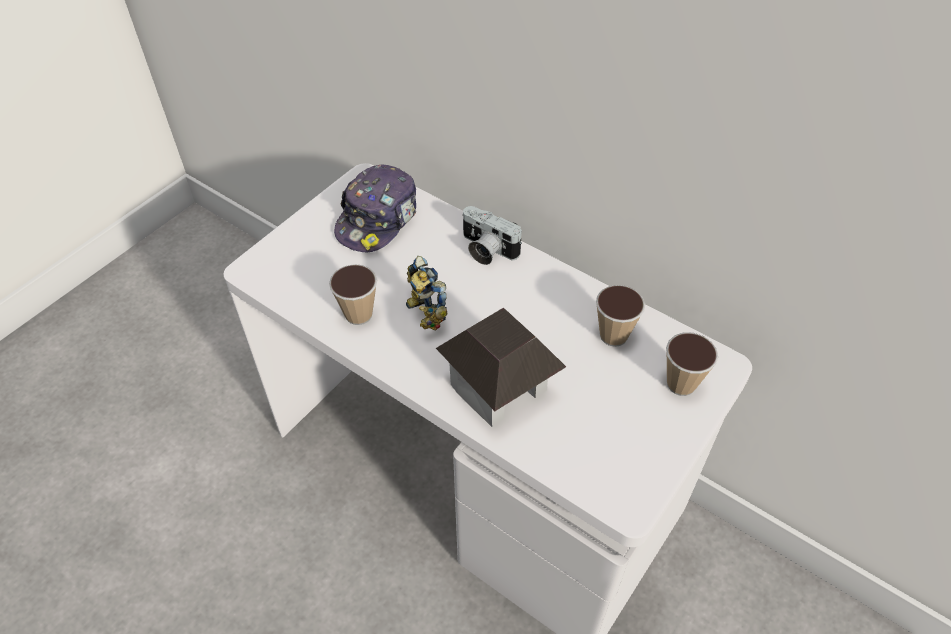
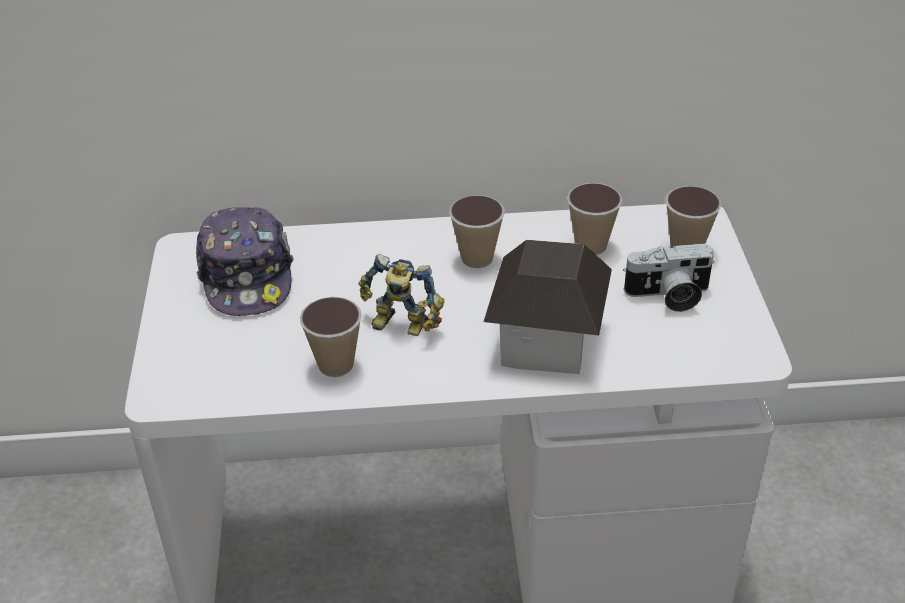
camera: 40 degrees left, 10 degrees down
(486, 250) = (393, 243): camera -> camera (668, 296)
(525, 295) = (477, 258): none -> cup

